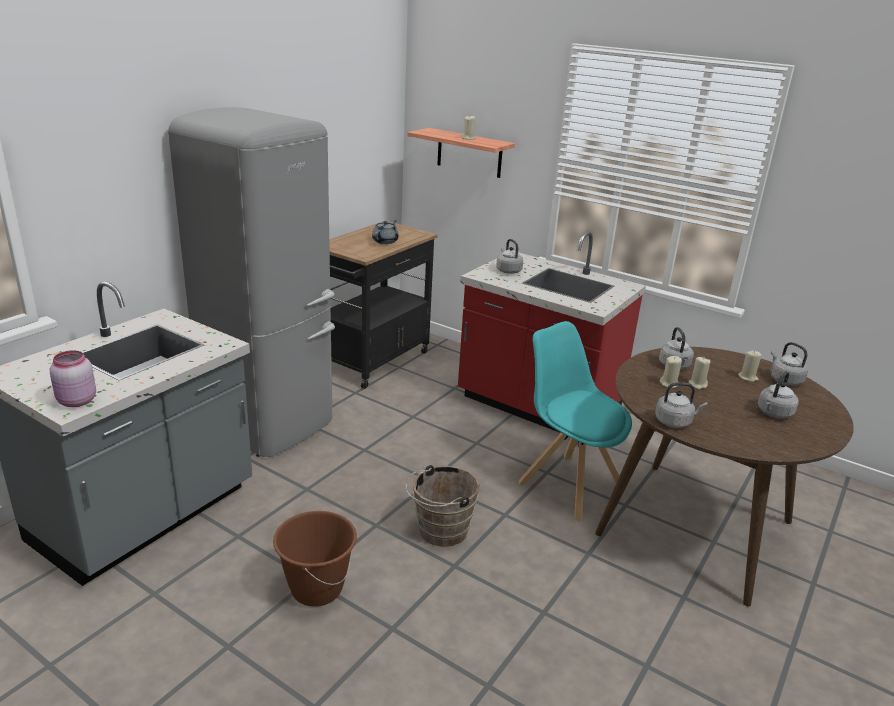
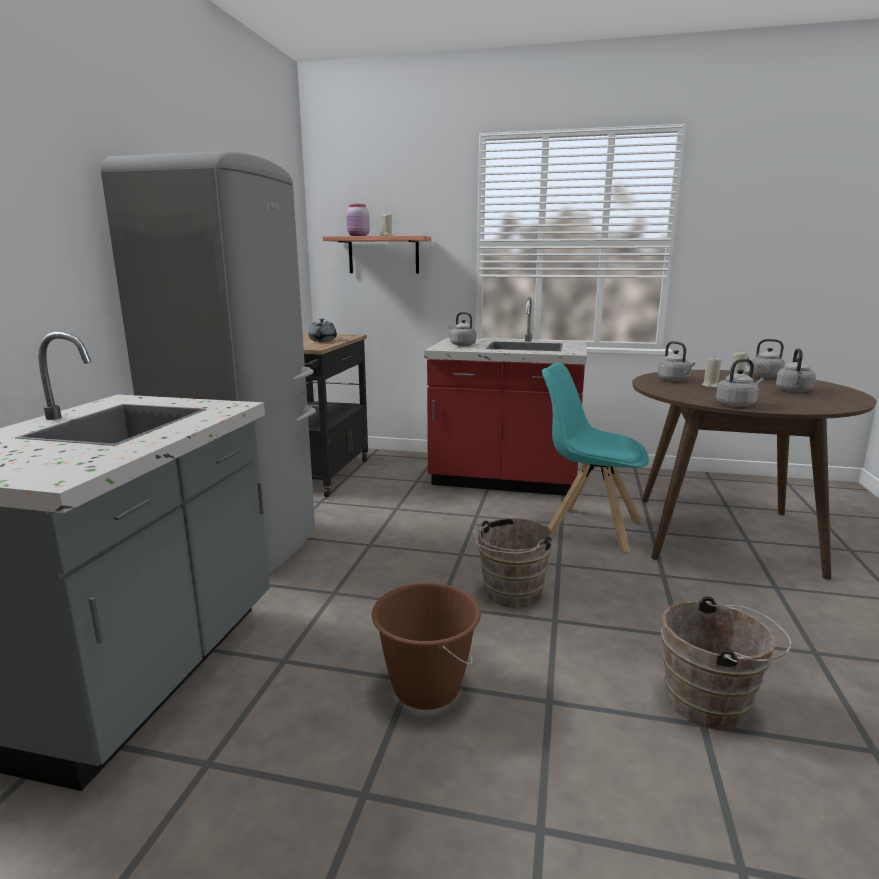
camera: 20 degrees left, 10 degrees down
(76, 401) = (64, 469): pink jar -> pink jar (358, 236)
(512, 673) = (713, 703): none -> brown bucket
(669, 384) = (689, 388): beige candle -> none

